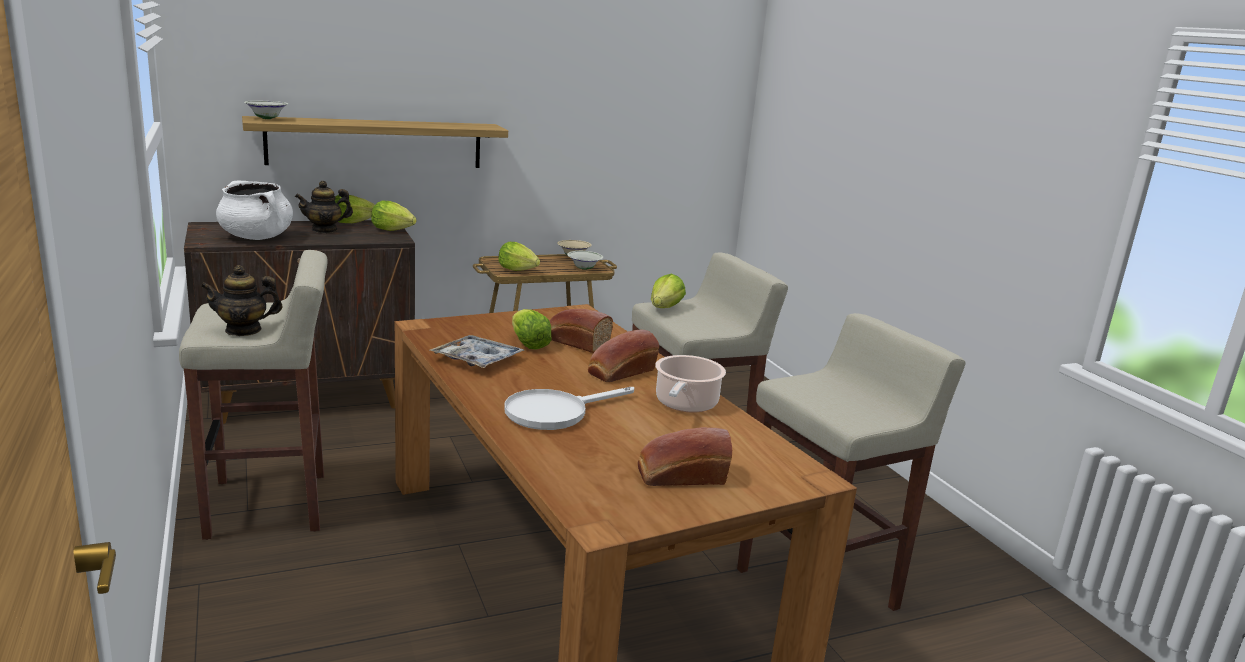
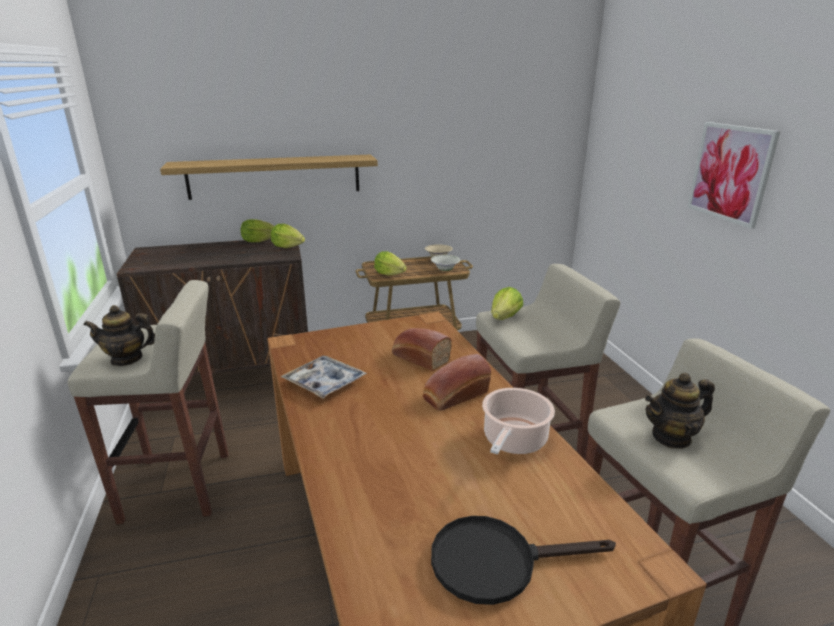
camera: 10 degrees right, 5 degrees up
(257, 237) = (178, 260): white cooking pot -> none
(267, 119) = (183, 163): white bowl -> none
(324, 230) = (234, 250): teapot -> teapot (671, 437)
(528, 345) = (376, 362): lettuce -> none
(555, 412) = (381, 455): white frying pan -> none
(680, 476) = (497, 561): bread -> black frying pan
(899, 164) = (730, 173): none -> picture

